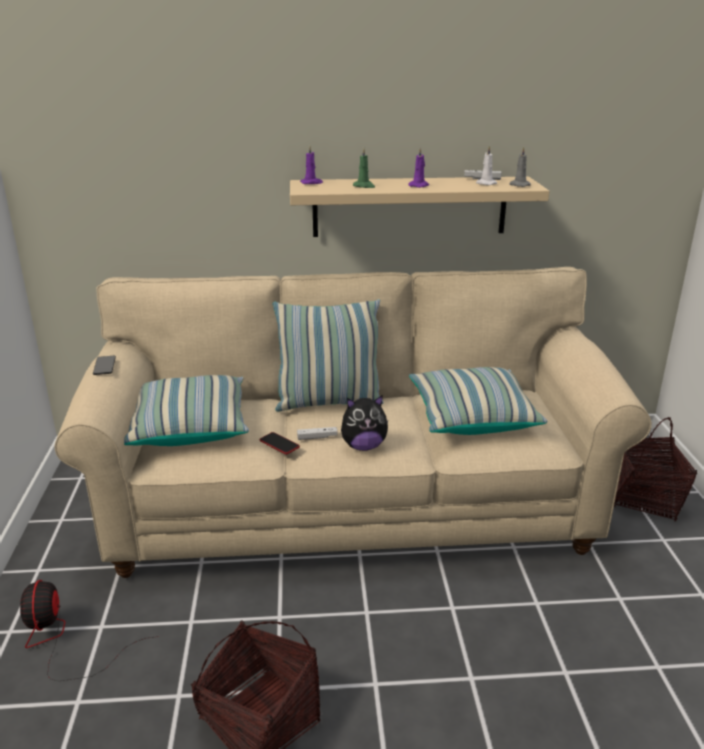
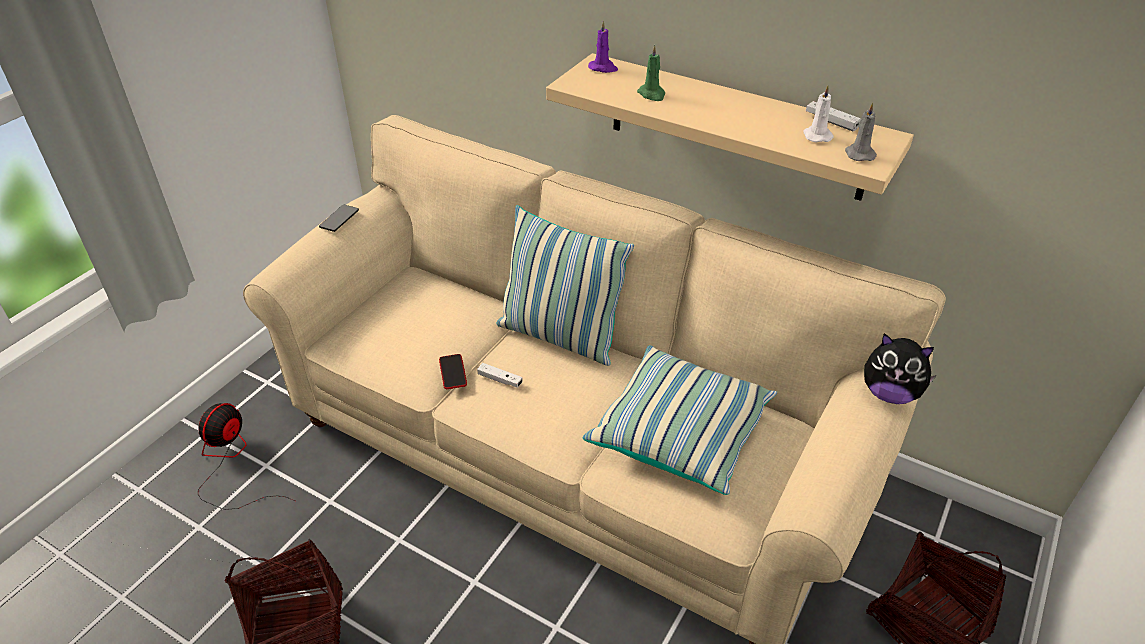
camera: 35 degrees right, 15 degrees up
(189, 427) = (397, 311): pillow -> none
(363, 446) = (531, 414): plush toy -> plush toy (889, 393)
(419, 186) = (720, 114): purple candle -> none

